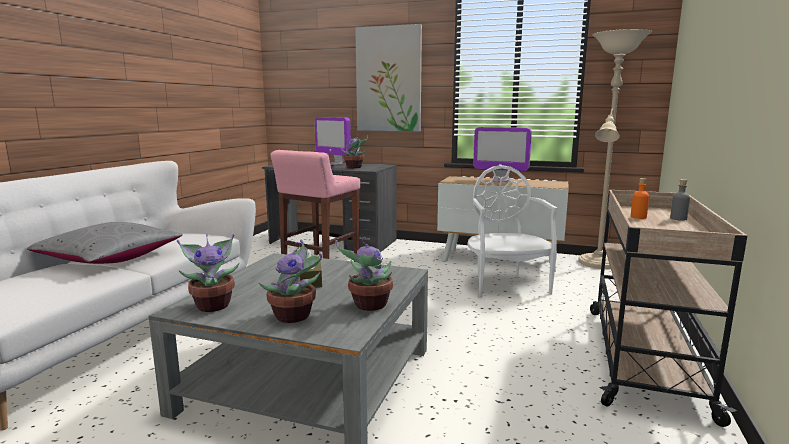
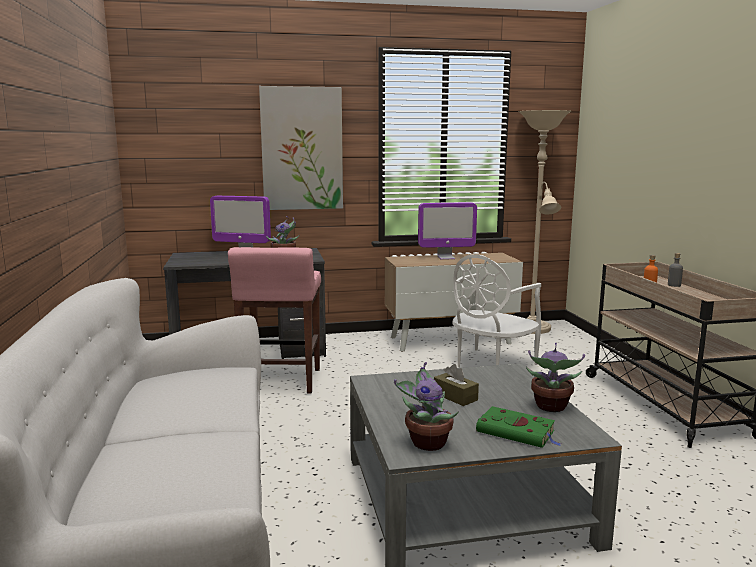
camera: 30 degrees left, 0 degrees up
(110, 258) = (169, 423): grey pillow -> none
(295, 316) = (517, 432): potted plant -> green book
(506, 284) = (490, 364): white chair -> white chair turned 105 degrees counterclockwise

